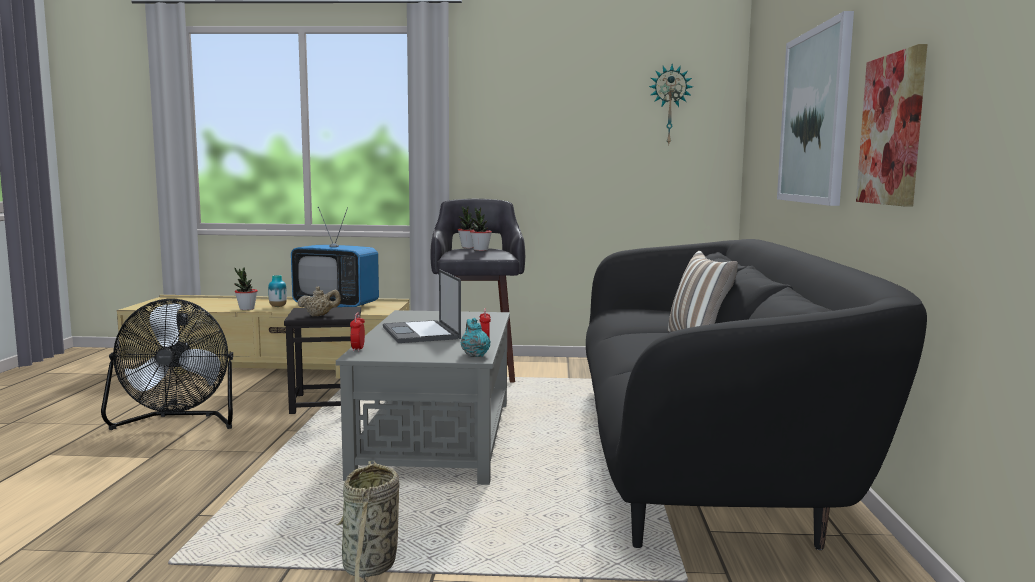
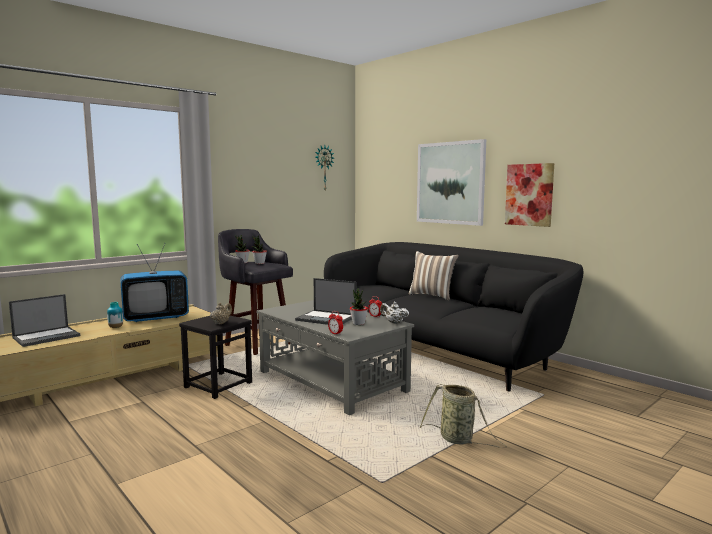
camera: 45 degrees left, 0 degrees up
(175, 421) = (147, 430): black fan -> none
(213, 303) = (47, 337): none -> laptop
(246, 309) = (97, 334): potted plant -> potted plant (358, 323)
(475, 355) = (394, 322): turquoise teapot -> white teapot

